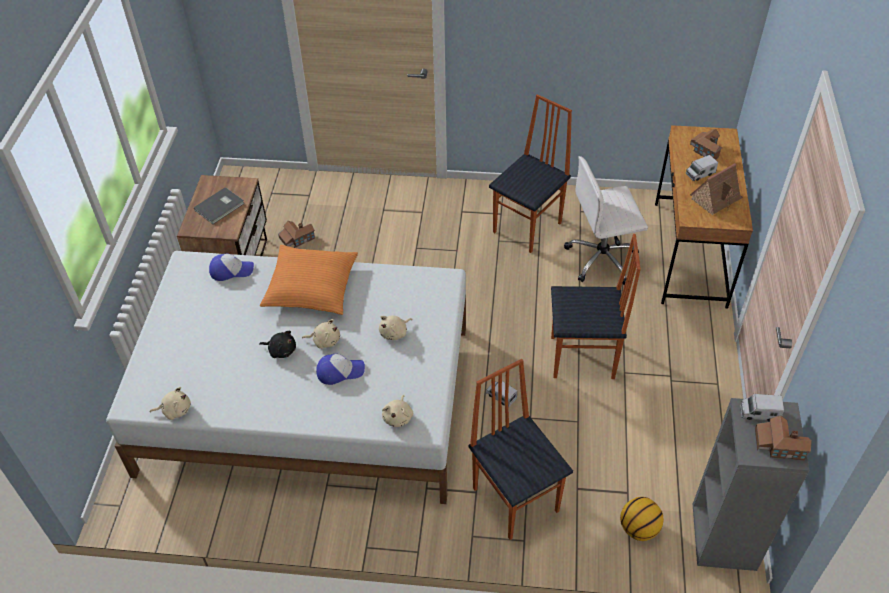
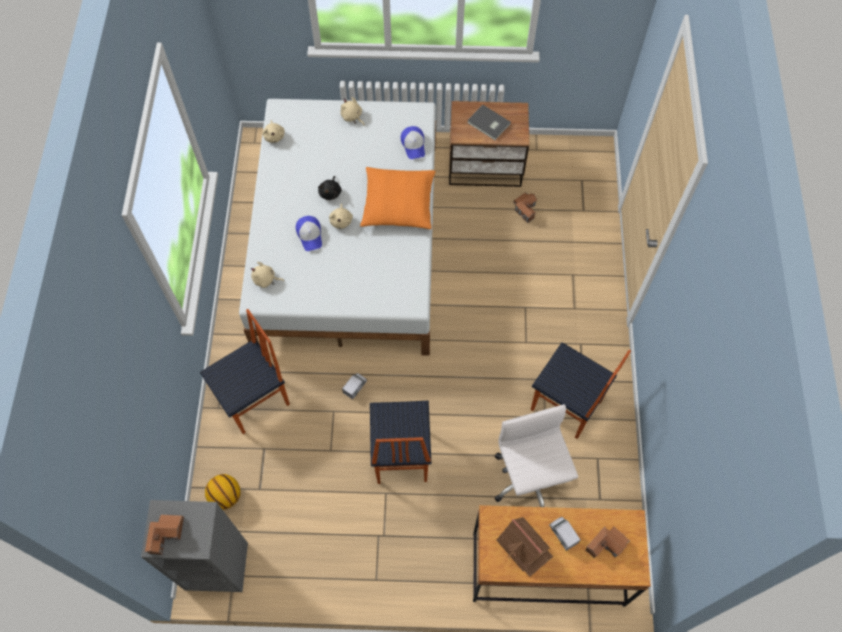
camera: 85 degrees right, 15 degrees up
(395, 333) = (350, 270): beige plush toy -> beige plush toy (352, 117)
(759, 413) = (199, 523): toy truck -> none

